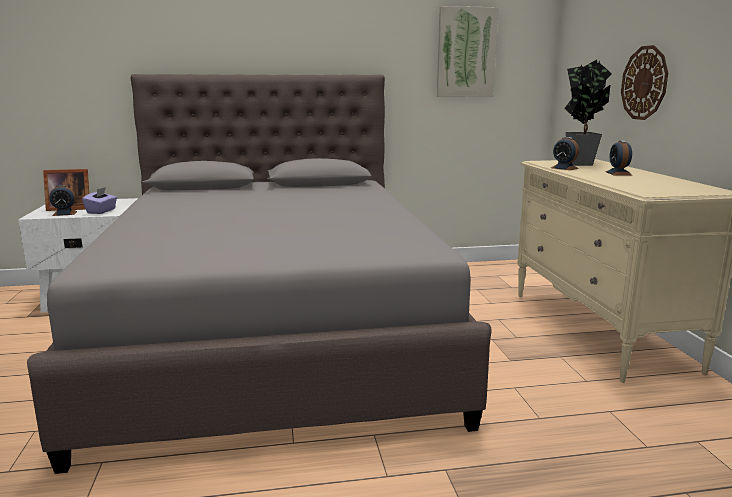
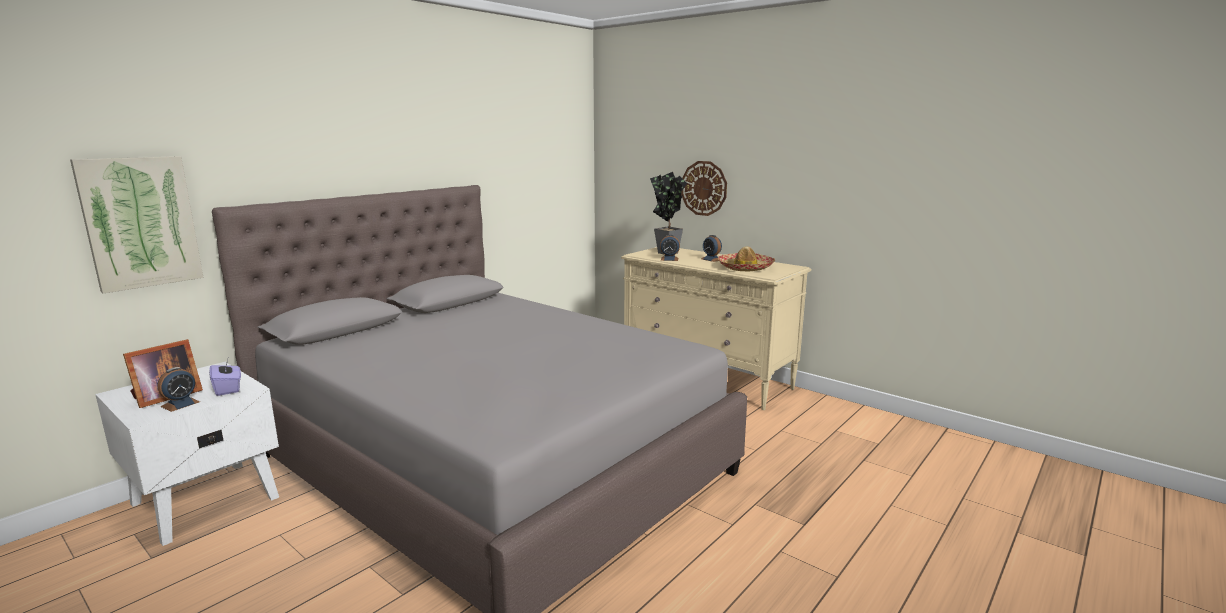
camera: 40 degrees left, 0 degrees up
(466, 52) = (535, 158): picture -> picture (140, 222)
(639, 184) = (745, 268): none -> hat

